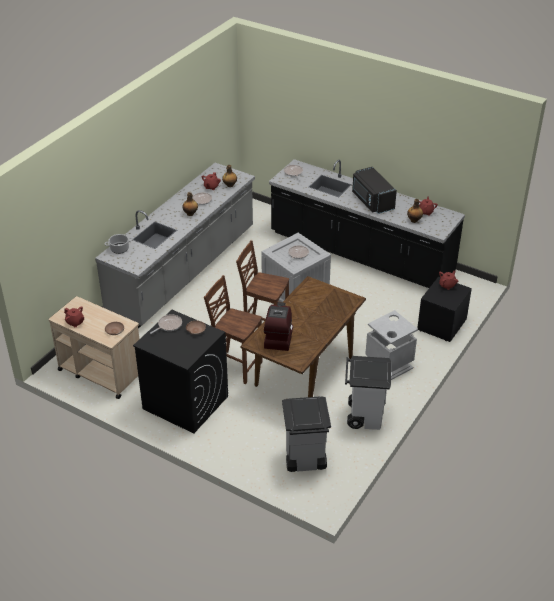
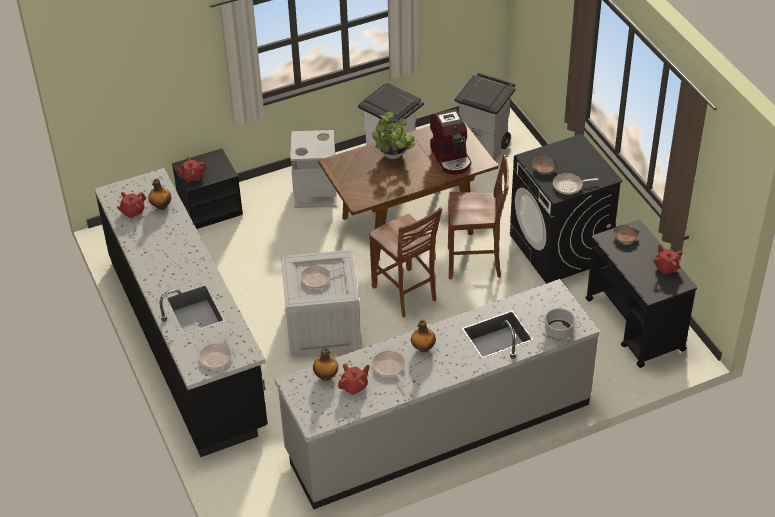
camera: 145 degrees left, 5 degrees up
(100, 372) = (635, 325): beige cart -> black cart
(235, 366) = (475, 264): brown chair -> brown chair turned 60 degrees counterclockwise
(278, 337) = (451, 157): coffee machine -> coffee machine turned 60 degrees counterclockwise
(319, 321) = (394, 156): none -> potted plant
(372, 201) = (173, 257): black microwave -> none

